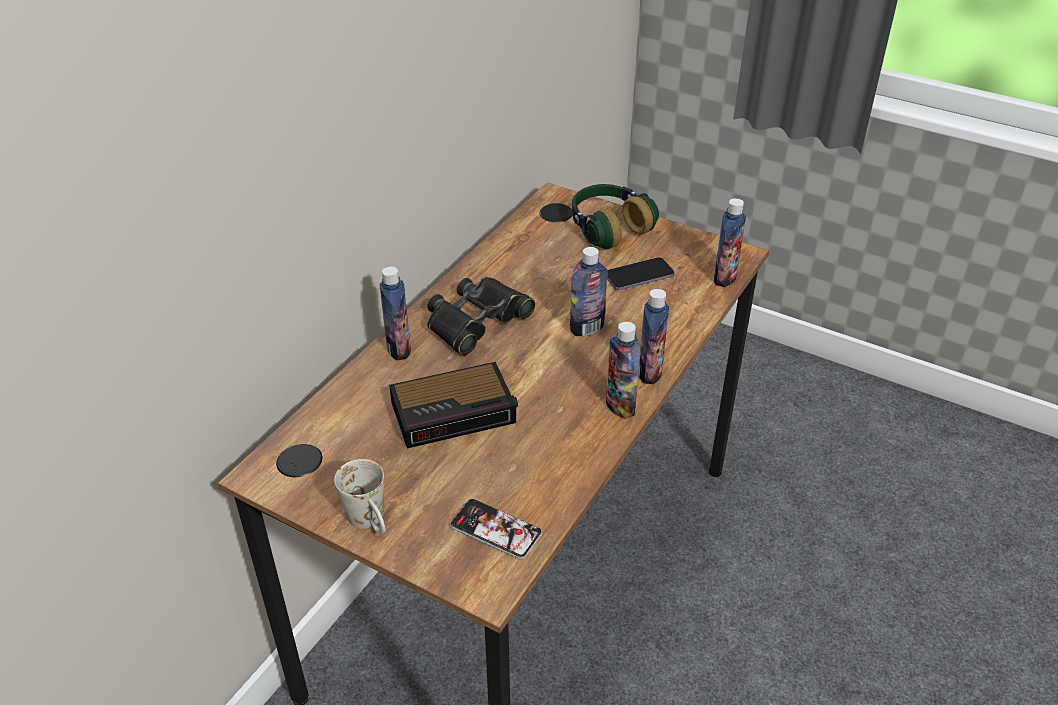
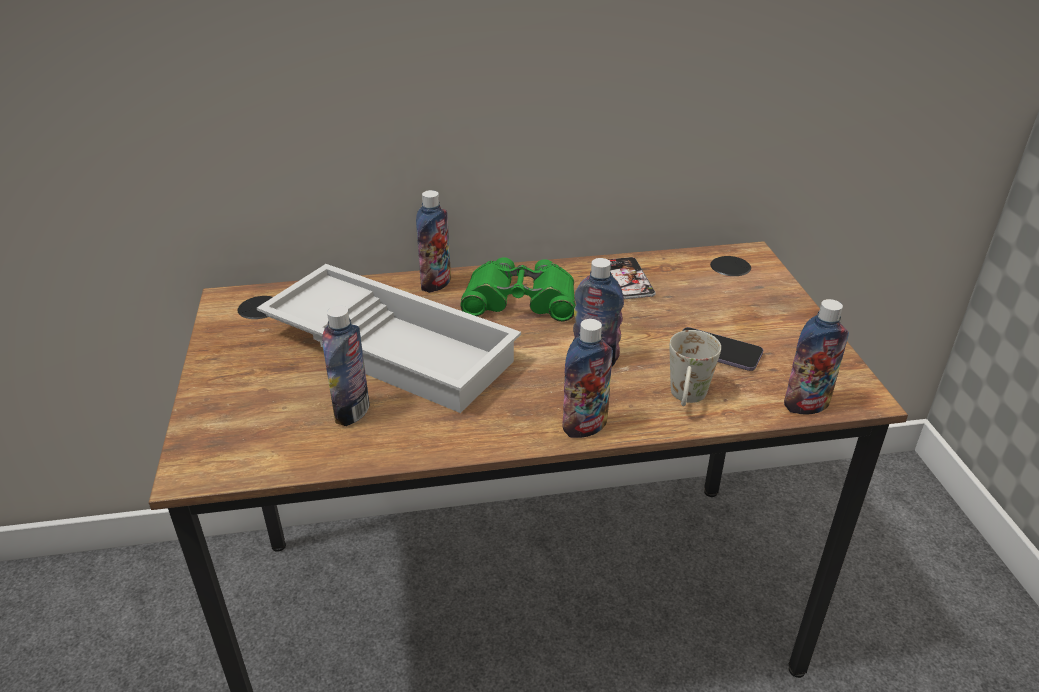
camera: 50 degrees right, 5 degrees down
(371, 523) = (218, 372): white mug -> white mug (687, 399)
(456, 411) = (393, 346): alarm clock -> white tray
(476, 321) = (520, 300): black binoculars -> green binoculars
(496, 530) = (268, 439): phone -> phone (628, 279)
(608, 228) = (757, 301): headphones -> none
(620, 406) = (511, 432): bottle -> bottle (352, 412)

